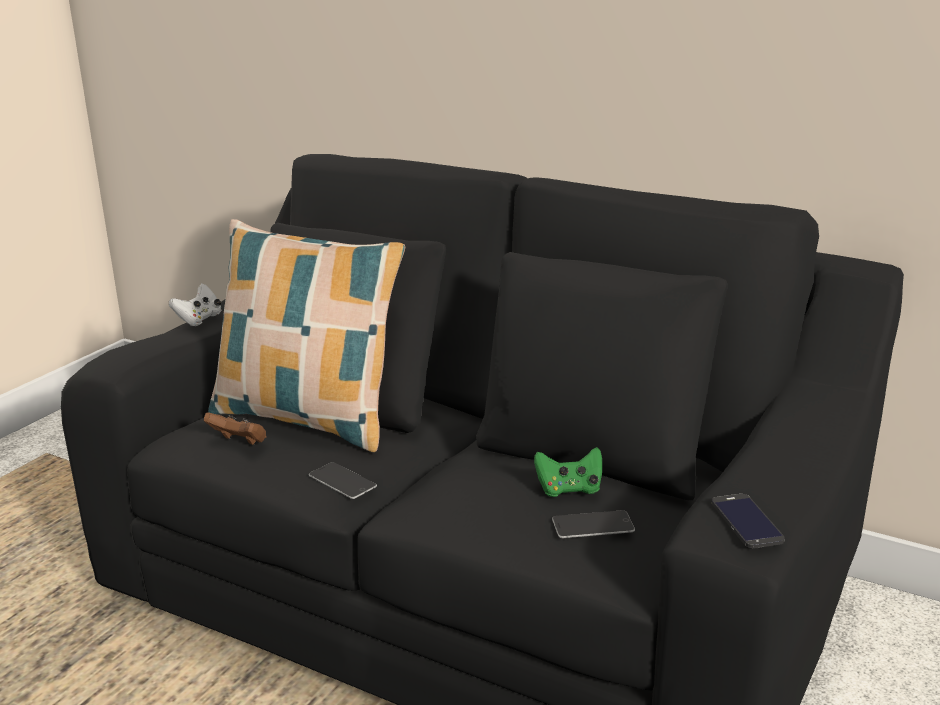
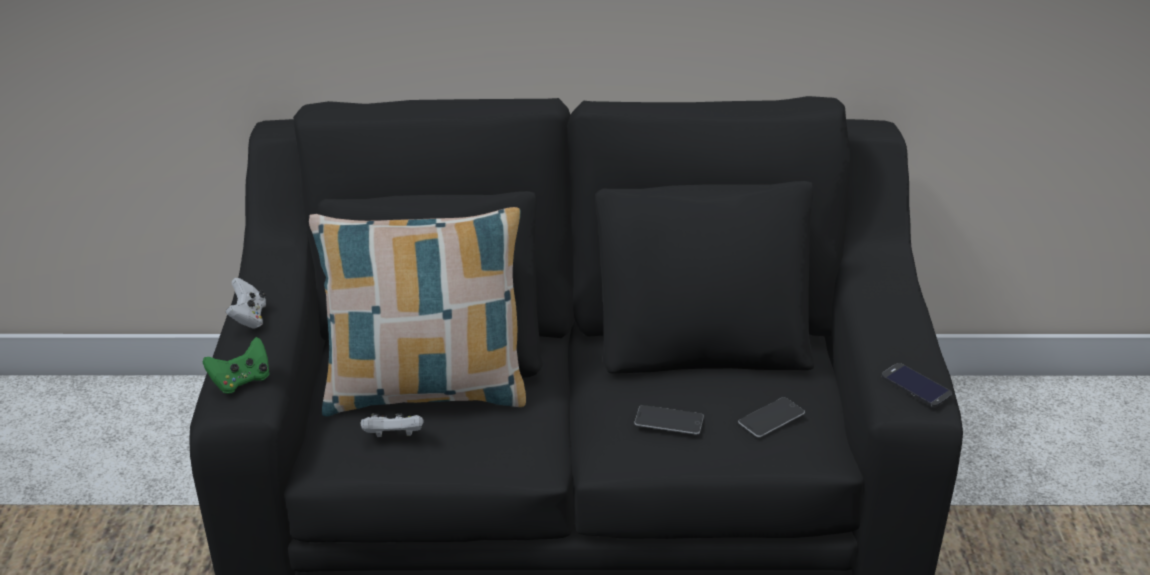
camera: 30 degrees left, 10 degrees up
(239, 442) = (394, 437): brown game controller -> white game controller
(342, 481) = (525, 444): phone -> phone (669, 420)
(569, 489) = (728, 391): green game controller -> green game controller (241, 381)

